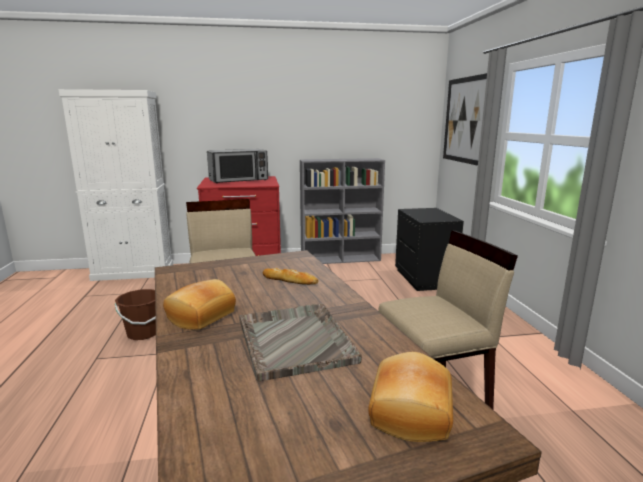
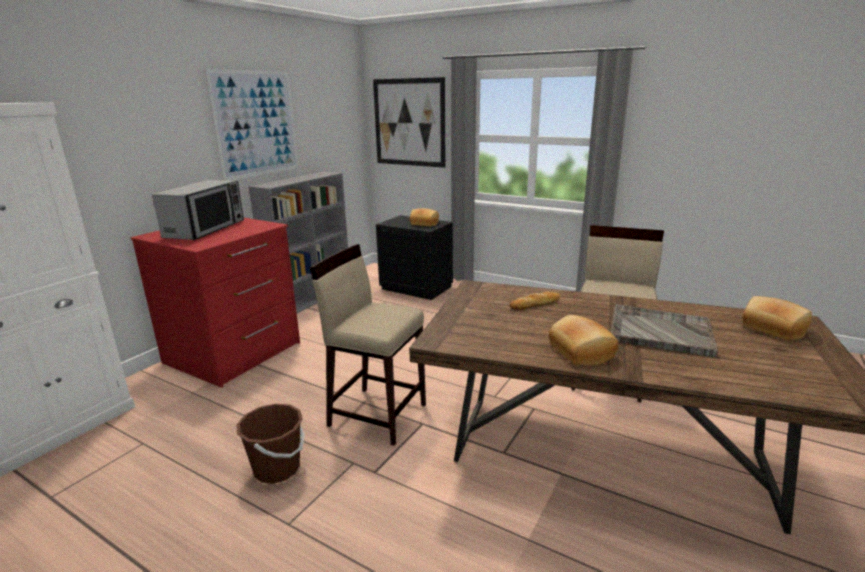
camera: 50 degrees left, 5 degrees up
(316, 114) = (256, 124): none -> picture
(434, 216) = (424, 223): none -> bread

